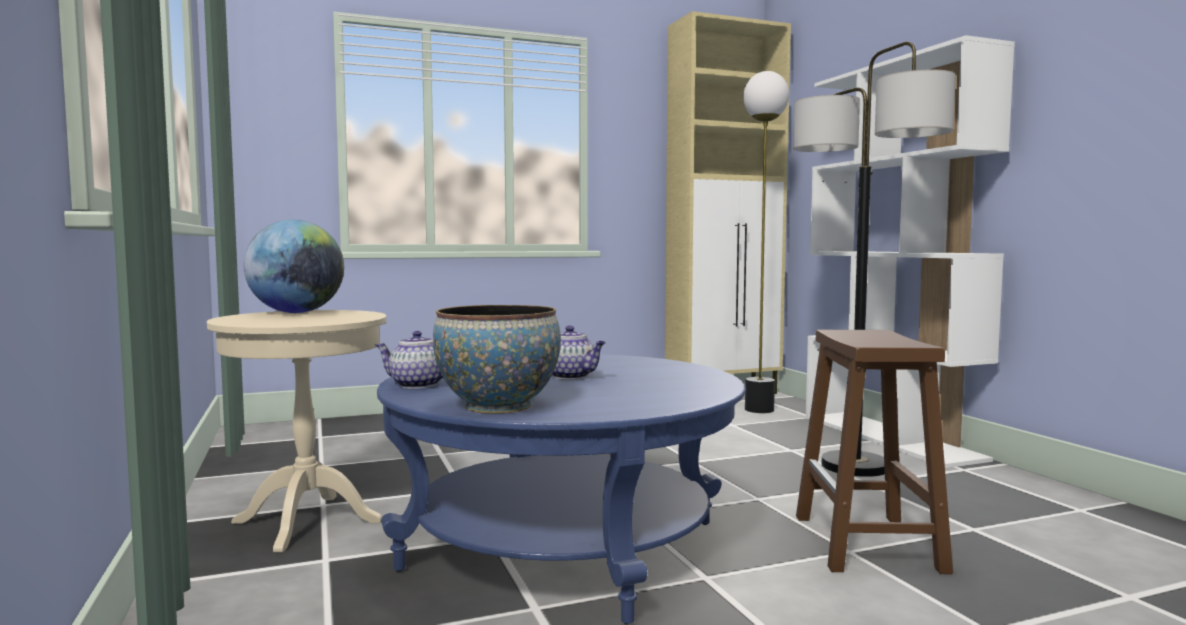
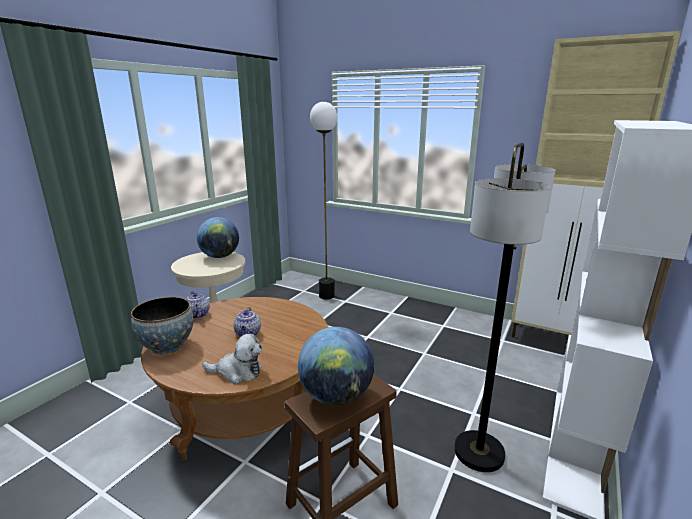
camera: 50 degrees right, 15 degrees up
(563, 545) = (247, 405): blue coffee table -> brown coffee table
(680, 390) = (237, 372): none -> plush toy
(759, 410) = (541, 367): floor lamp -> floor lamp (326, 296)
(873, 338) = (336, 396): none -> globe

